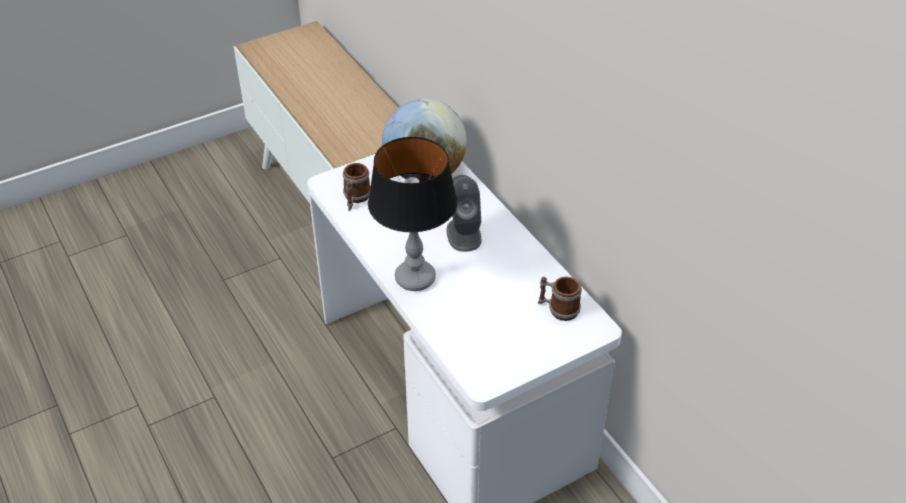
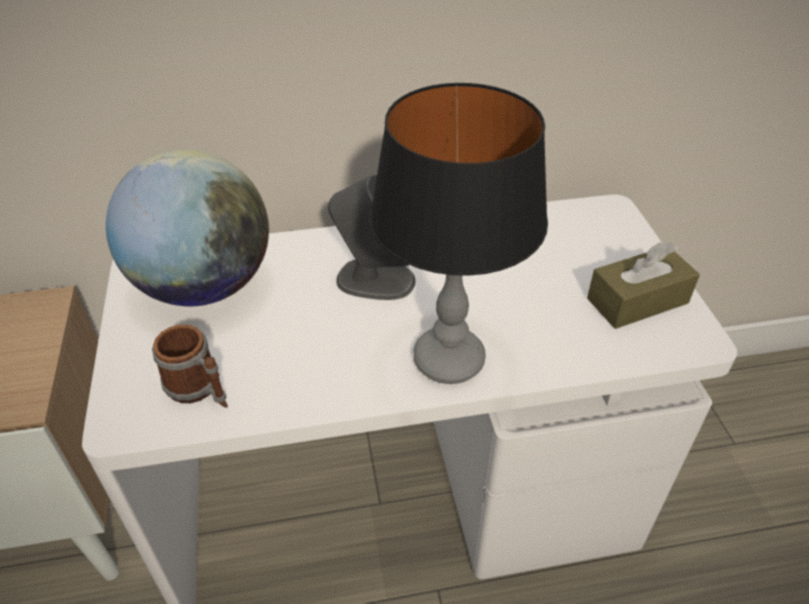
camera: 70 degrees left, 0 degrees up
(505, 351) = (637, 301): none -> brown tissue box
(558, 309) = (567, 232): mug -> none

